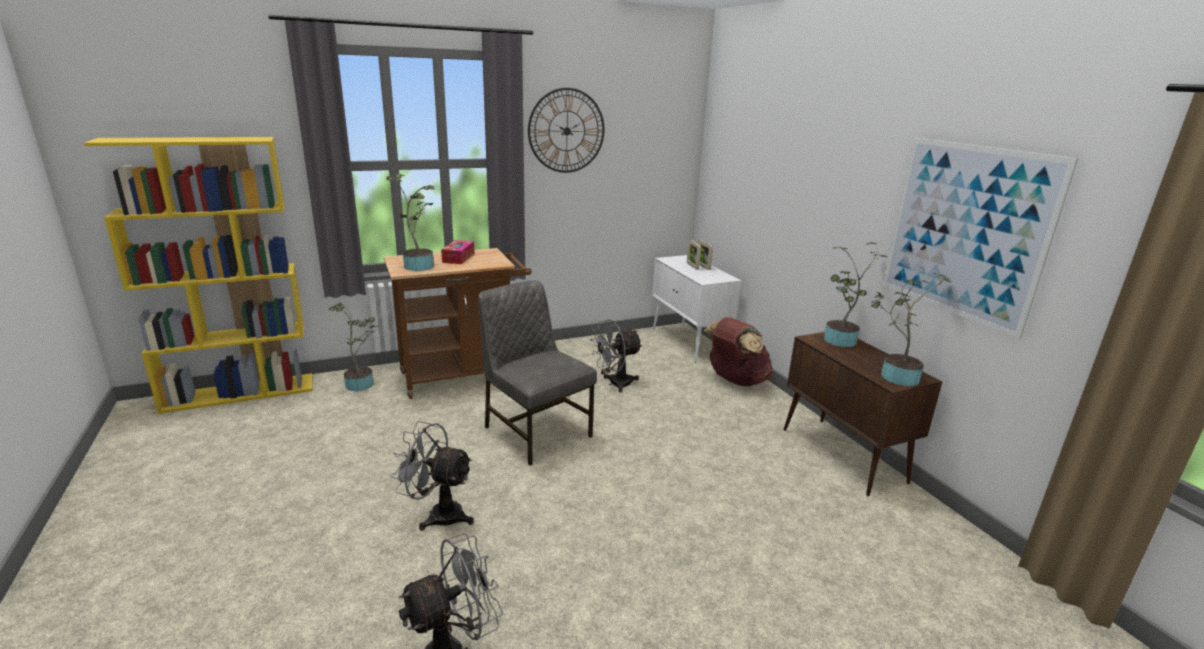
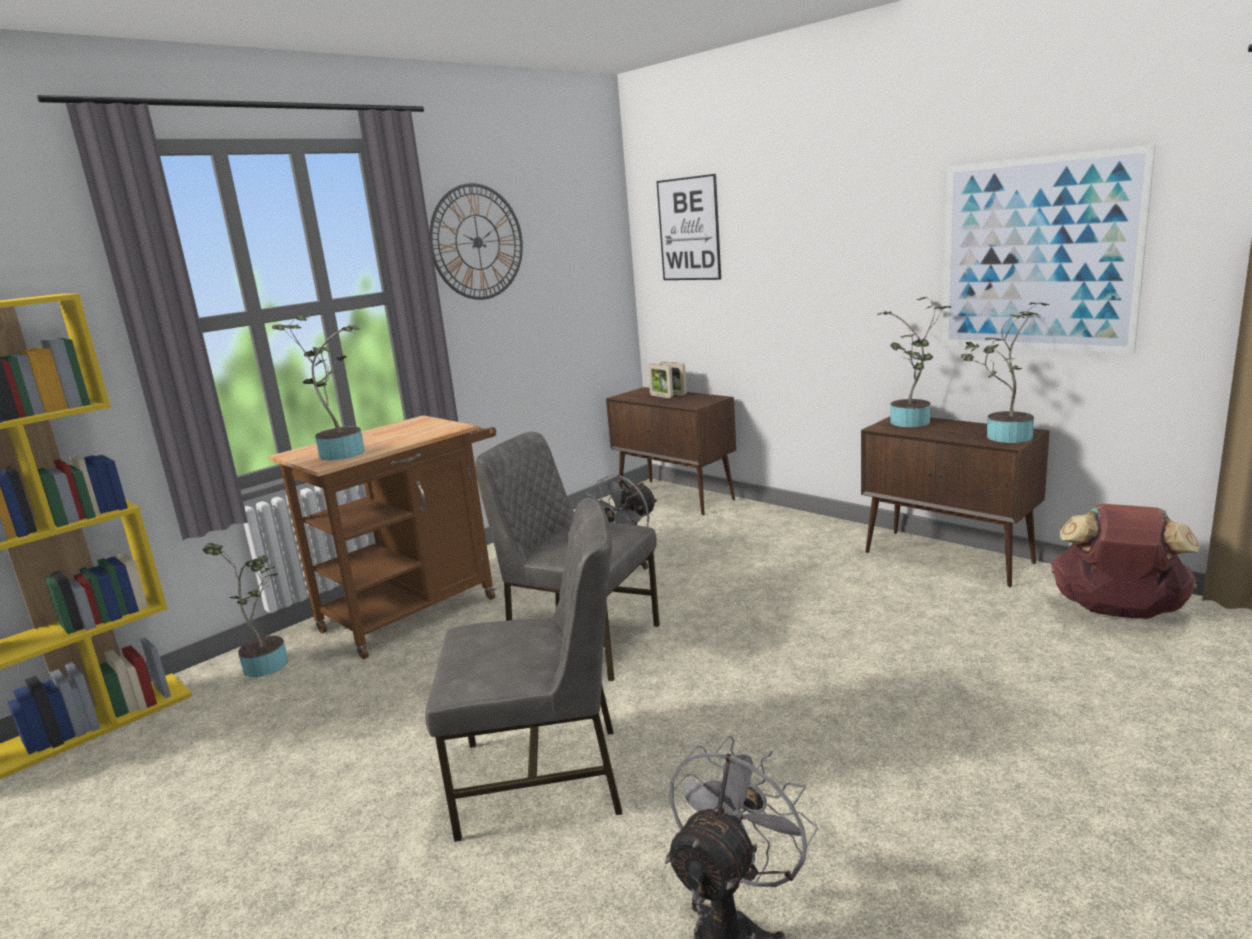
camera: 20 degrees left, 5 degrees down
(438, 514) = (544, 779): grey fan -> grey chair
(458, 258) = (386, 434): tissue box -> none
(689, 343) = (676, 497): white cabinet -> brown cabinet
(735, 381) = (766, 520): brown backpack -> brown backpack (1117, 612)
(737, 142) = (689, 229): none -> picture

